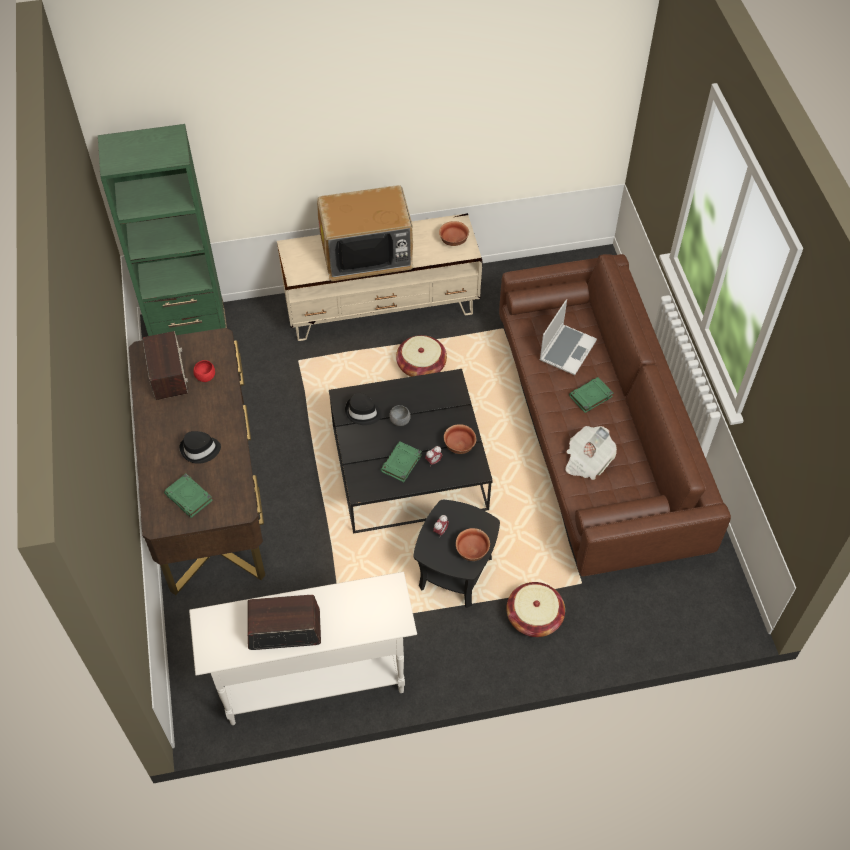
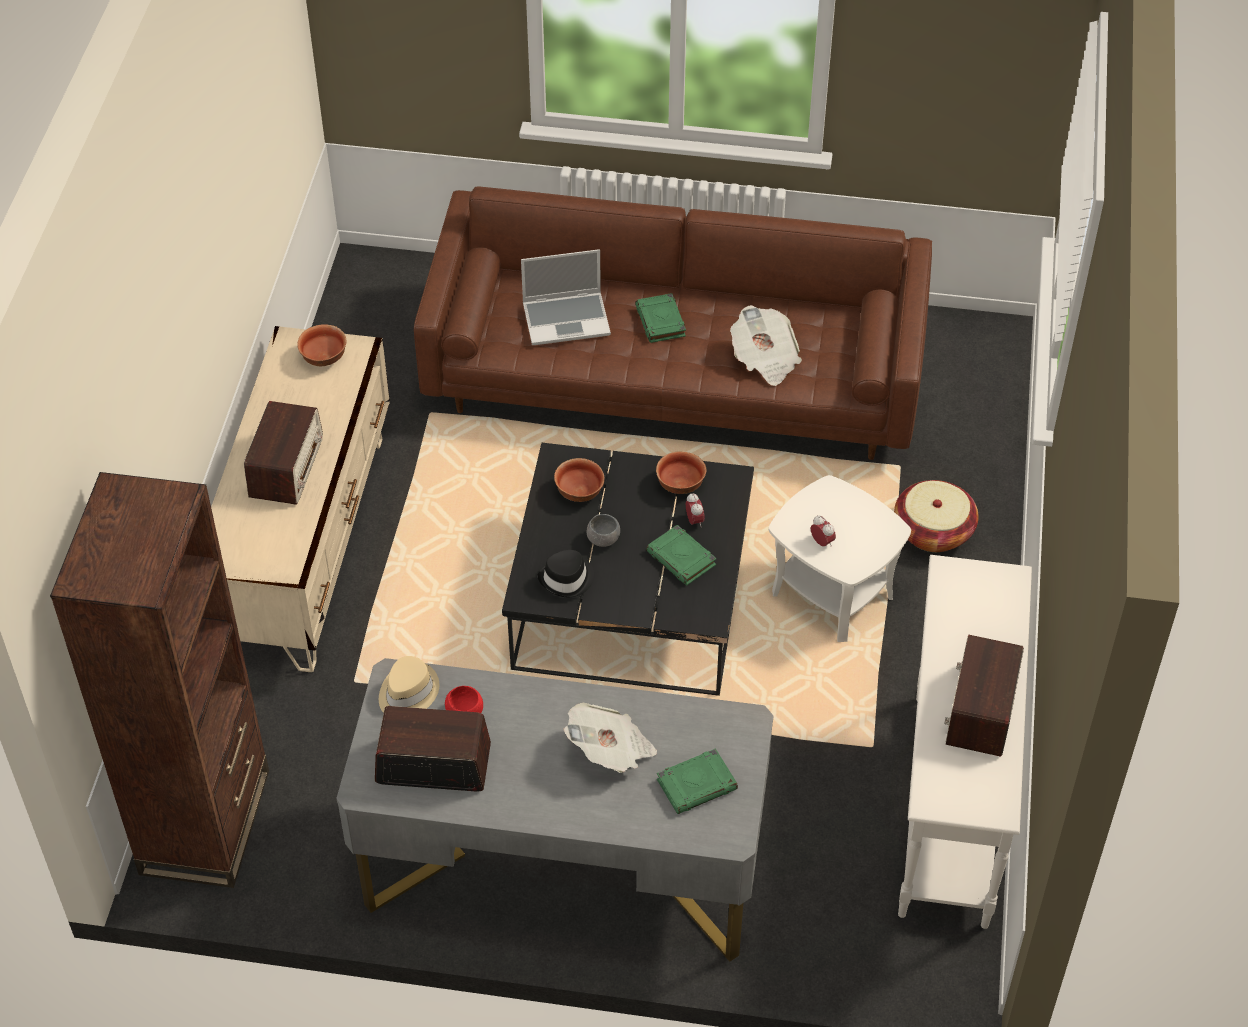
camera: 70 degrees left, 5 degrees down
(190, 332) = (205, 821): green bookcase -> brown bookcase
(200, 450) = (611, 751): black hat -> newspaper
(208, 492) = (562, 868): brown desk -> grey desk
(212, 347) = (407, 692): none -> beige hat
(366, 253) = (286, 466): television -> radio
(421, 366) = (449, 529): basket -> none
(455, 572) = (832, 594): black side table -> white side table
(472, 551) = (868, 517): bowl -> bowl (580, 492)
(567, 350) = (567, 319): laptop -> laptop turned 120 degrees clockwise

